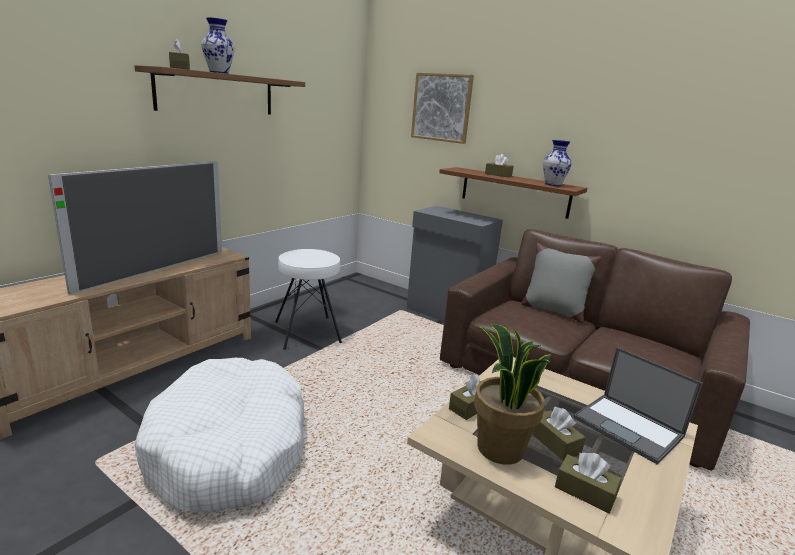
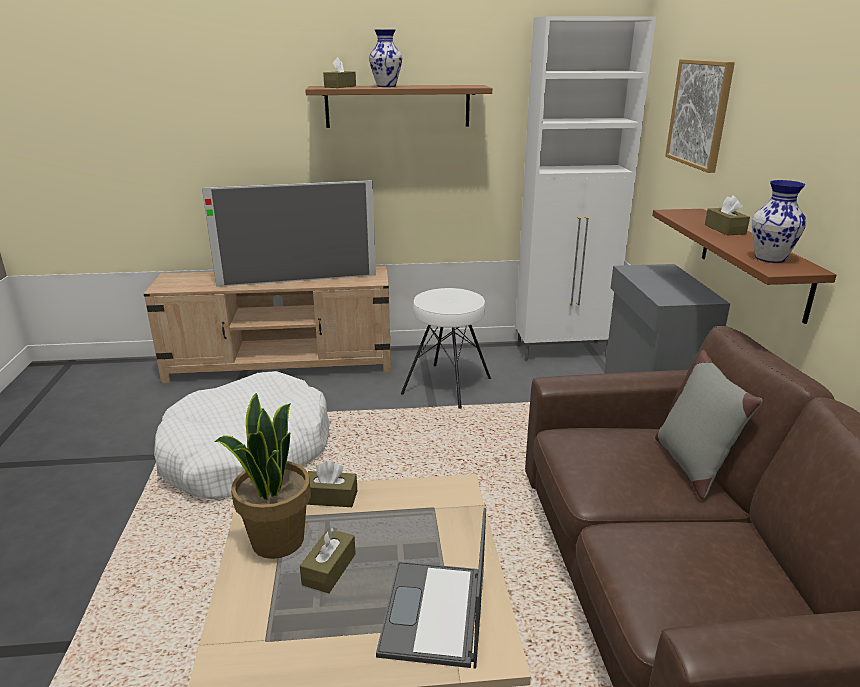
camera: 50 degrees right, 5 degrees up
(344, 287) = (563, 351): none -> white cabinet
(585, 492) = (262, 616): brown tissue box -> none

